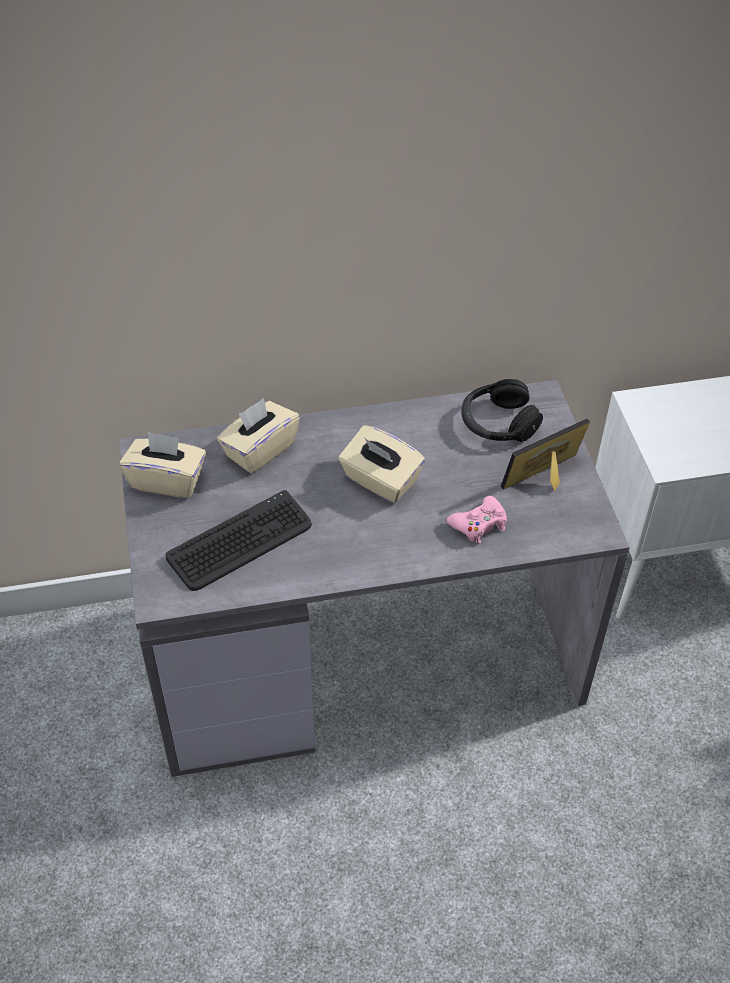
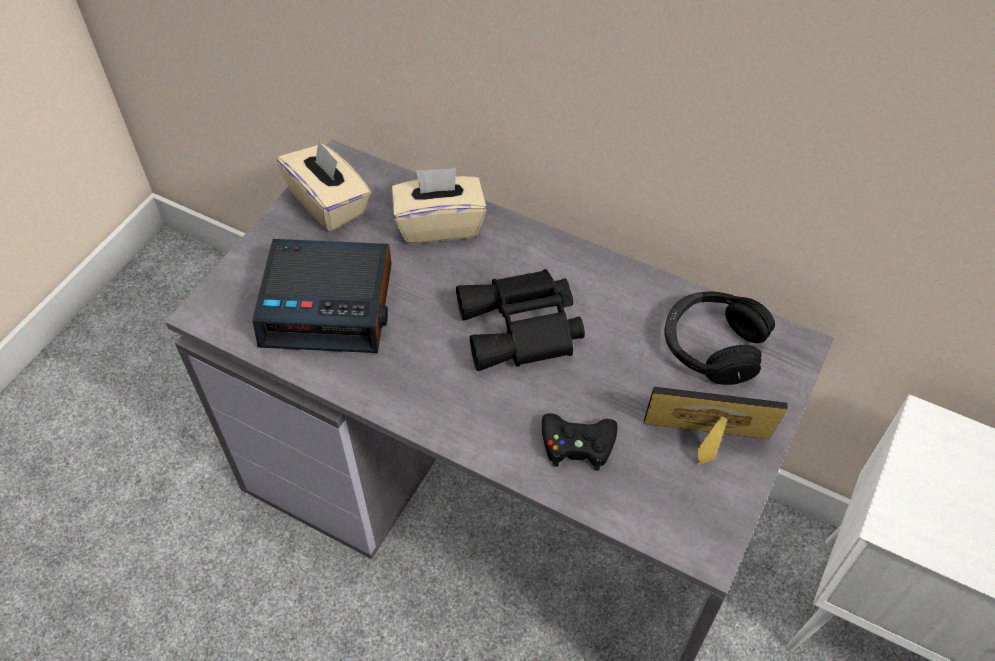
camera: 40 degrees right, 5 degrees up
(240, 542) = (329, 305): keyboard -> alarm clock
(380, 481) = (522, 329): beige tissue box -> black binoculars
(479, 524) = (577, 445): pink game controller -> black game controller

